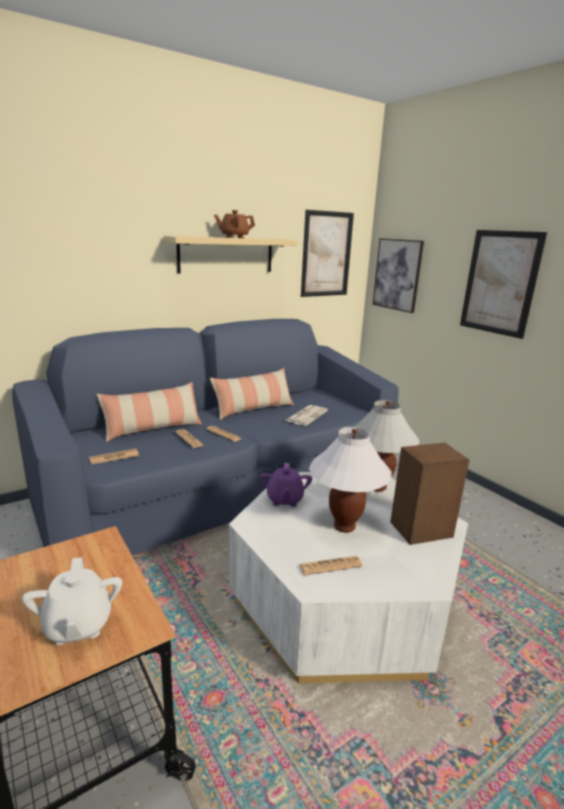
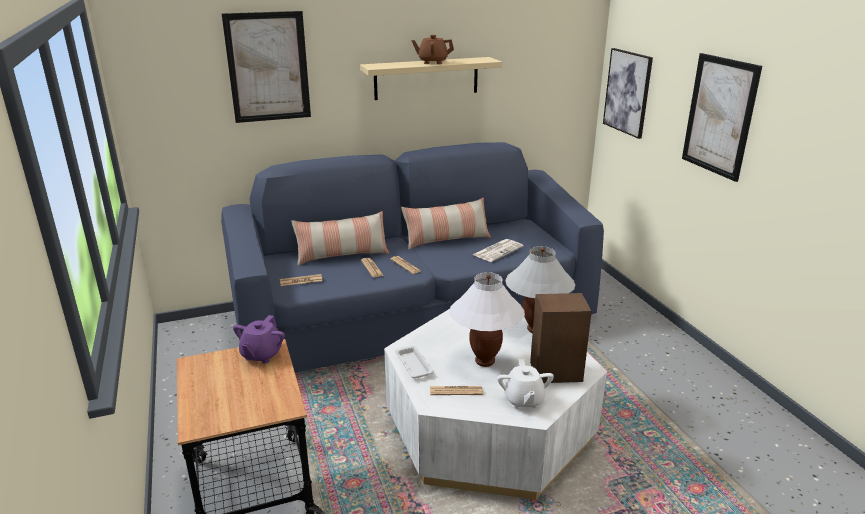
camera: 15 degrees right, 5 degrees up
(78, 625) = (245, 401): white teapot -> white teapot (523, 400)
(269, 539) = (413, 364): none -> white tray
(284, 500) = (441, 333): purple teapot -> purple teapot (261, 355)
(326, 254) = (545, 69): picture -> picture (268, 67)

